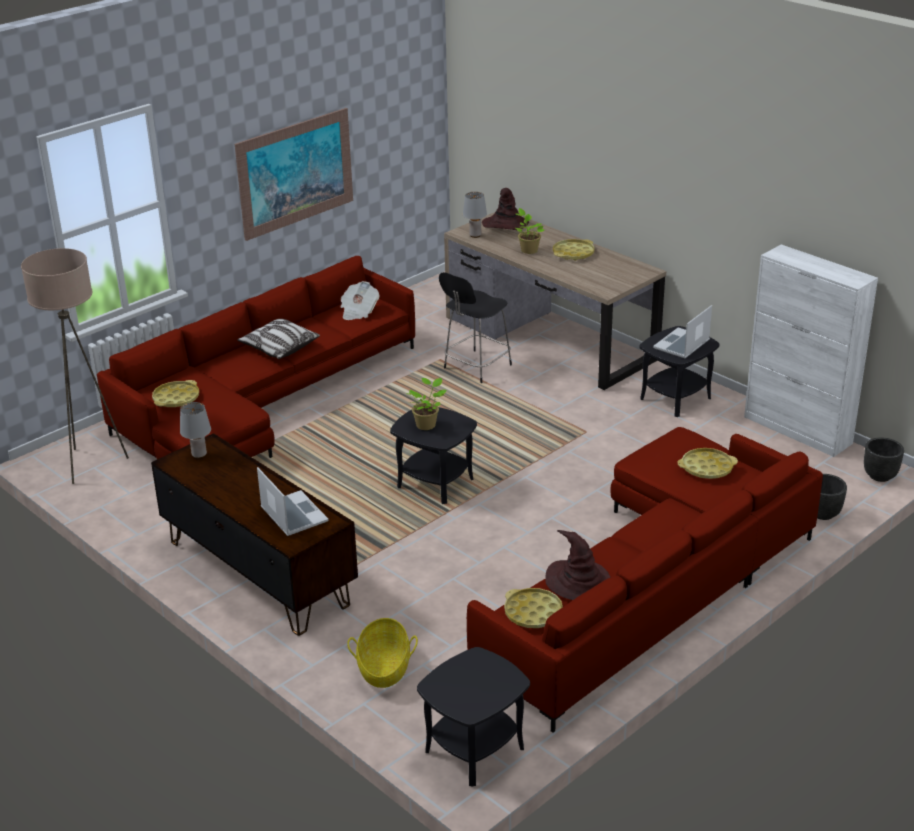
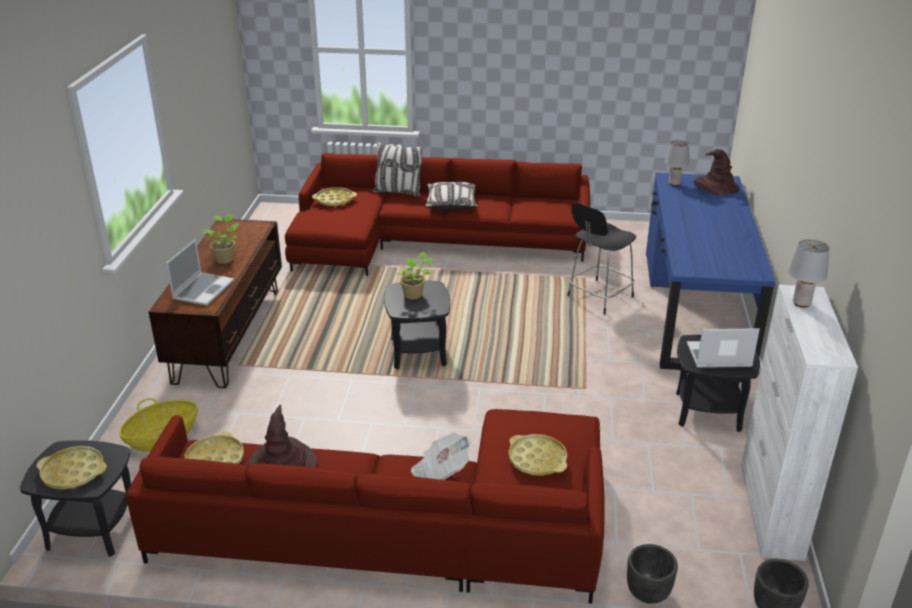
camera: 50 degrees right, 0 degrees up
(91, 463) = (285, 224): beige floor lamp -> none
(199, 455) = (243, 228): grey table lamp -> grey table lamp (801, 303)
(211, 362) = (398, 192): none -> pillow
(295, 173) = (548, 72): picture -> none
(358, 311) = (542, 207): newspaper -> newspaper (440, 471)
(476, 368) = (598, 297): black chair -> black chair turned 45 degrees counterclockwise
(528, 250) = (692, 211): potted plant -> potted plant (225, 259)
(550, 338) = (695, 309): brown desk -> blue desk
(573, 253) = (723, 230): yellow tray -> yellow tray (73, 472)

